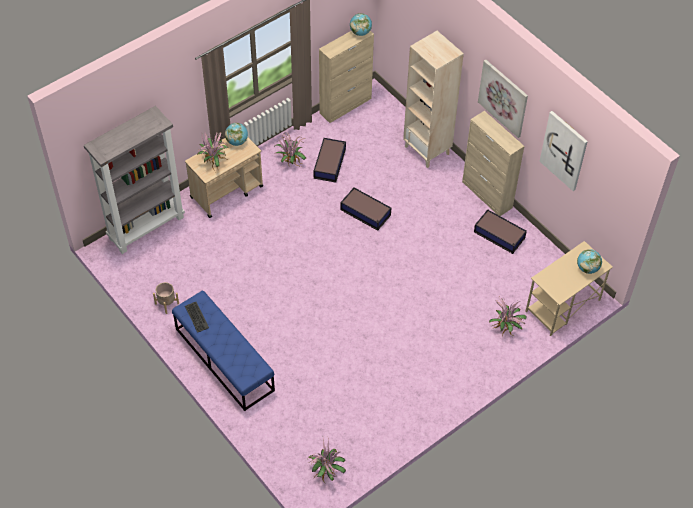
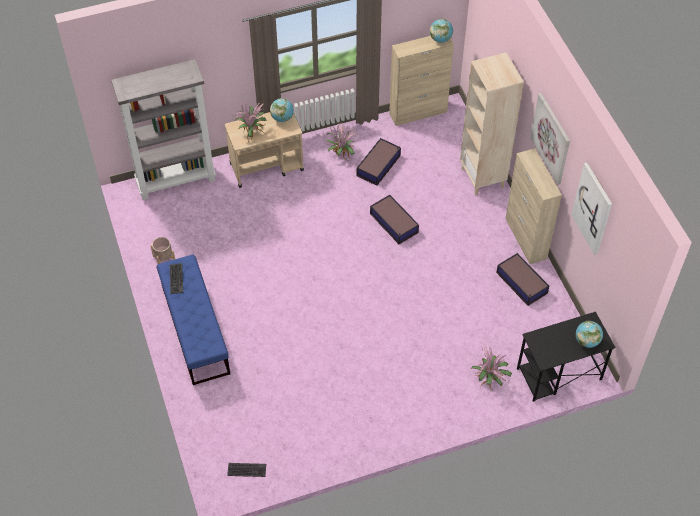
camera: 20 degrees right, 0 degrees up
(326, 472) = (246, 470): potted plant -> keyboard
(562, 306) = (558, 374): beige desk -> black desk

